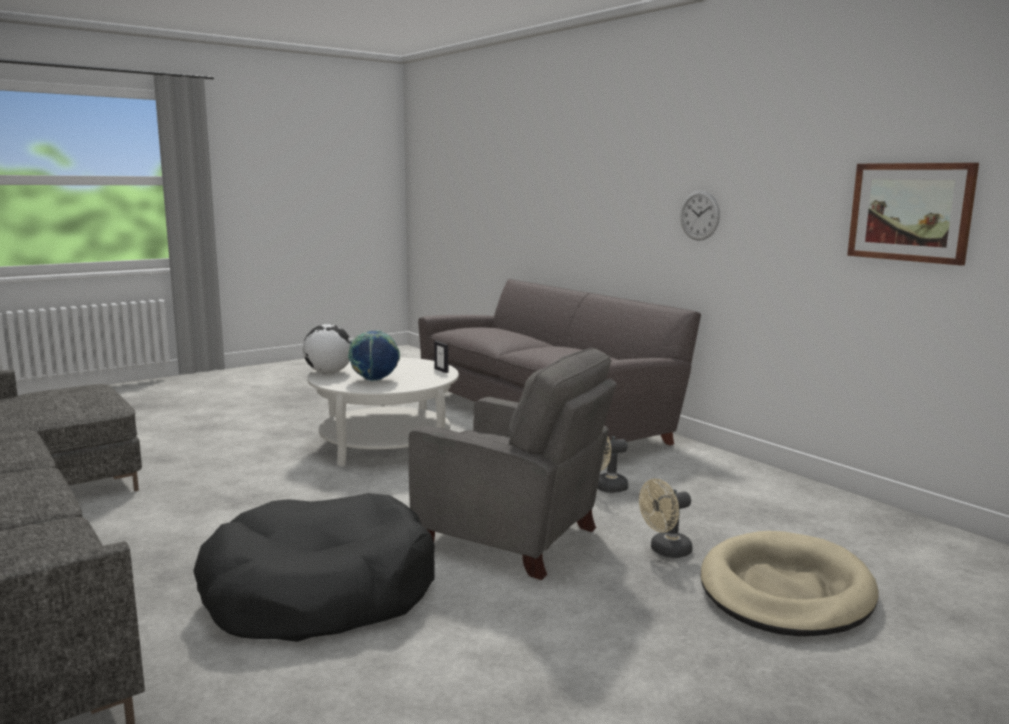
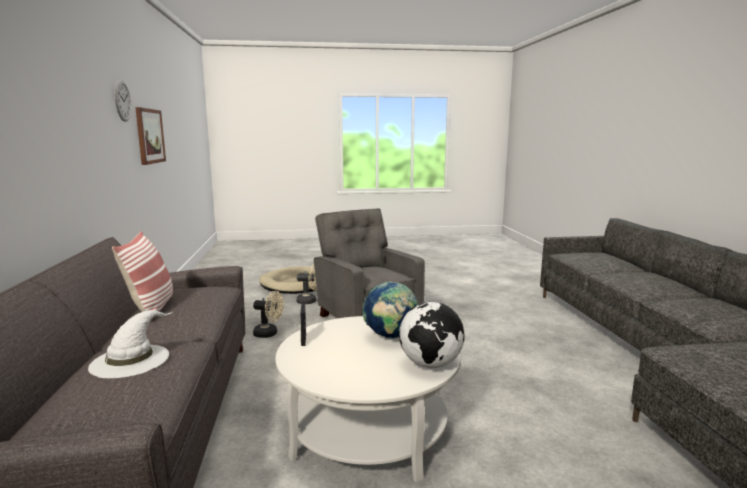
camera: 150 degrees left, 0 degrees up
(319, 593) = (477, 317): black dog bed -> none
(501, 333) = (131, 360): none -> white hat
(581, 349) = (152, 307): none -> pillow
(699, 215) = (82, 149): wall clock -> wall clock (122, 101)

